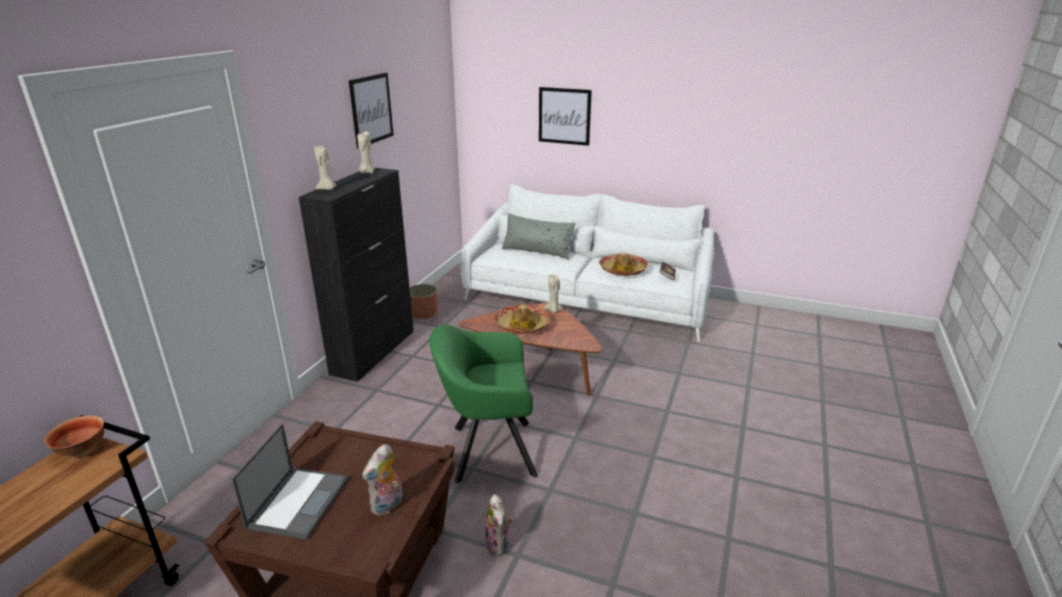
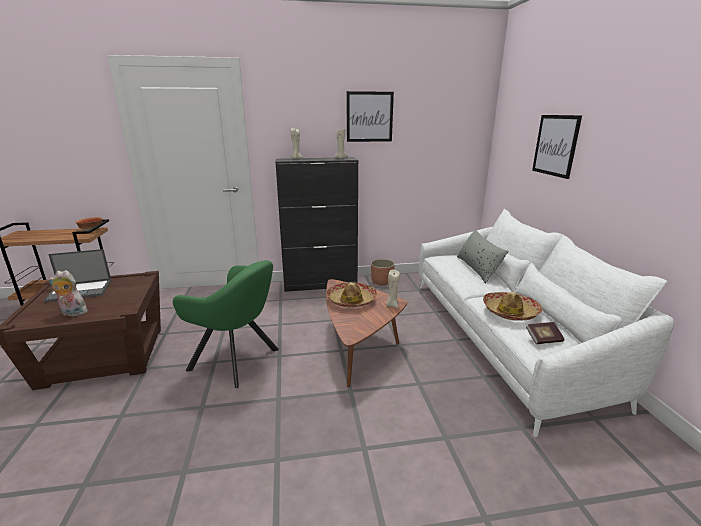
camera: 60 degrees right, 5 degrees down
(487, 450) = (238, 361): green armchair -> green armchair turned 150 degrees clockwise
(499, 545) = (131, 403): plush toy -> none

